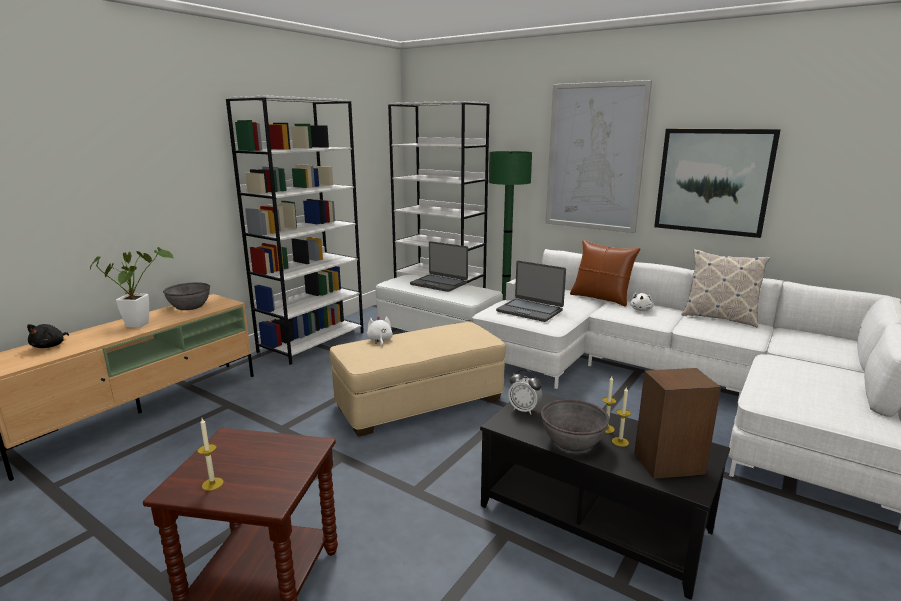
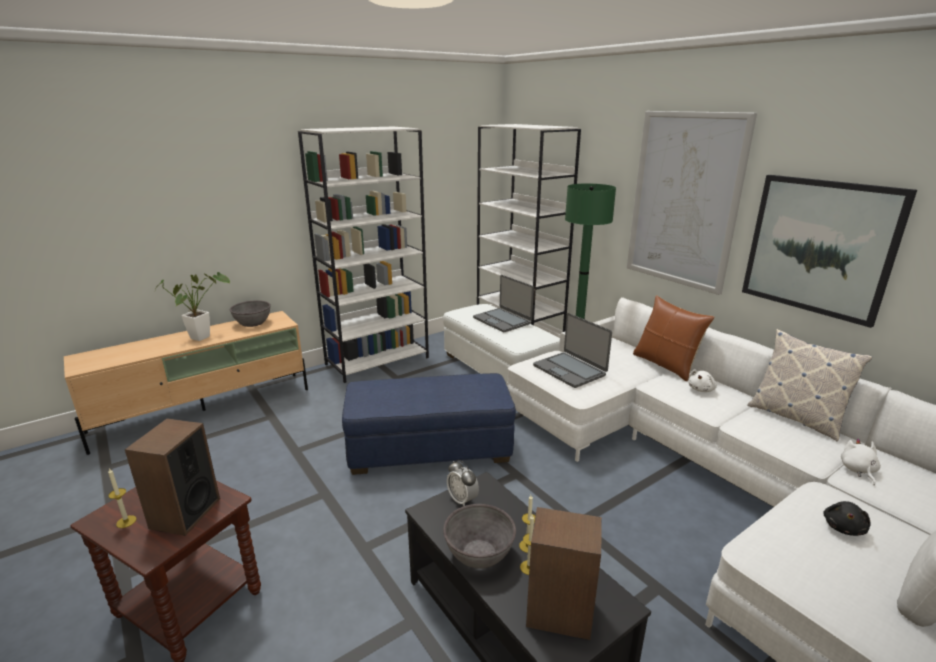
camera: 20 degrees right, 5 degrees up
(50, 346) = (127, 350): black plush toy -> black plush toy (843, 527)
(275, 464) = (185, 513): none -> speaker
(379, 340) = (394, 383): white plush toy -> white plush toy (858, 470)
(420, 402) = (429, 449): beige ottoman -> blue ottoman

